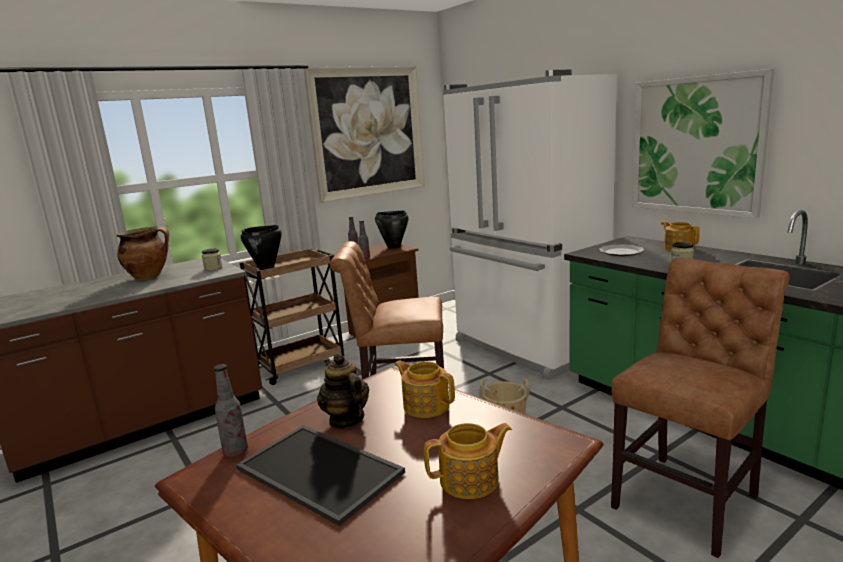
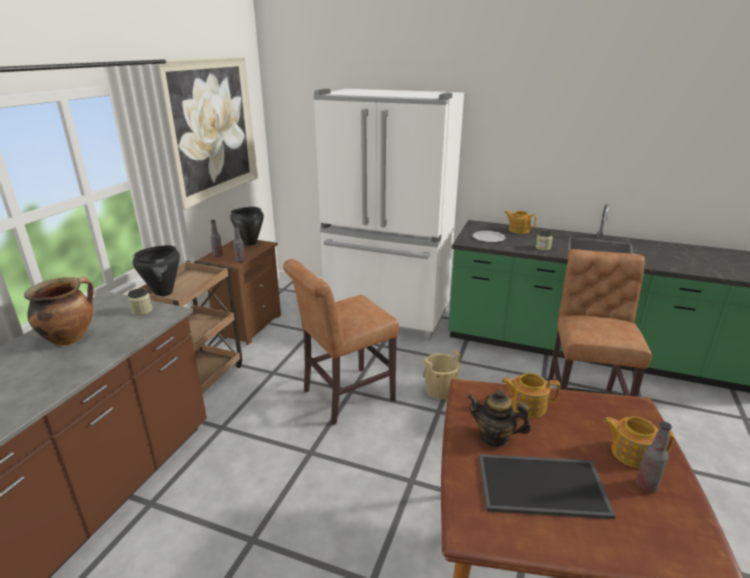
camera: 35 degrees left, 10 degrees up
(235, 451) = (461, 497): bottle -> bottle (646, 486)
(471, 480) = (631, 452): teapot -> teapot turned 105 degrees counterclockwise
(696, 145) = (527, 154): picture -> none

